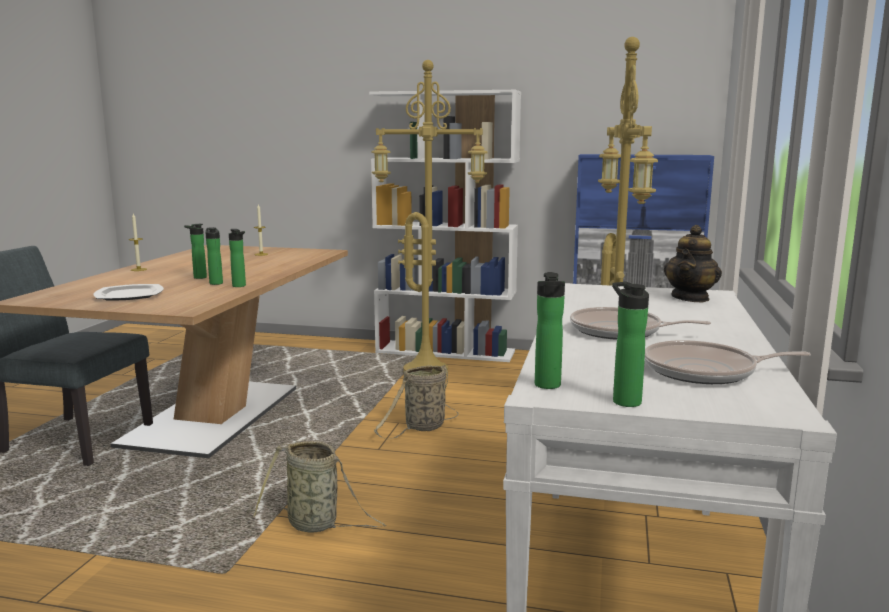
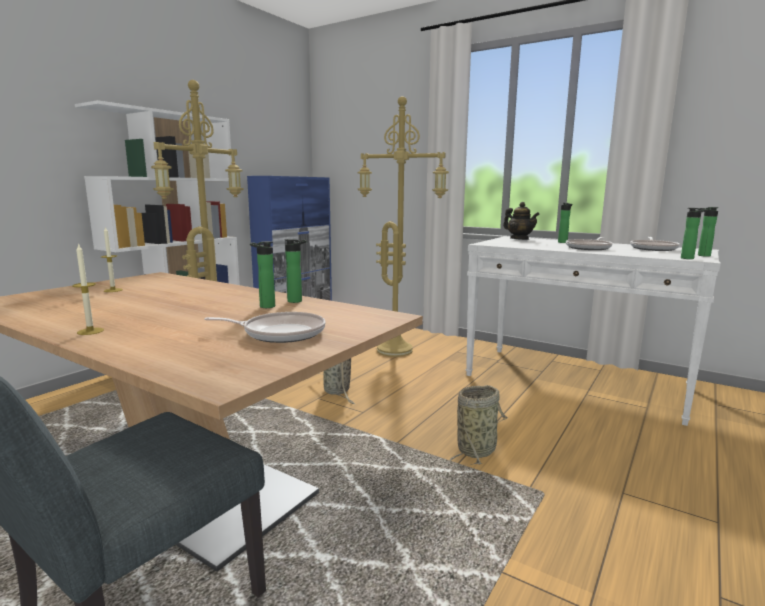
camera: 70 degrees left, 0 degrees up
(130, 295) = (280, 333): plate -> frying pan
(198, 277) = (218, 311): bottle -> bottle (563, 242)

